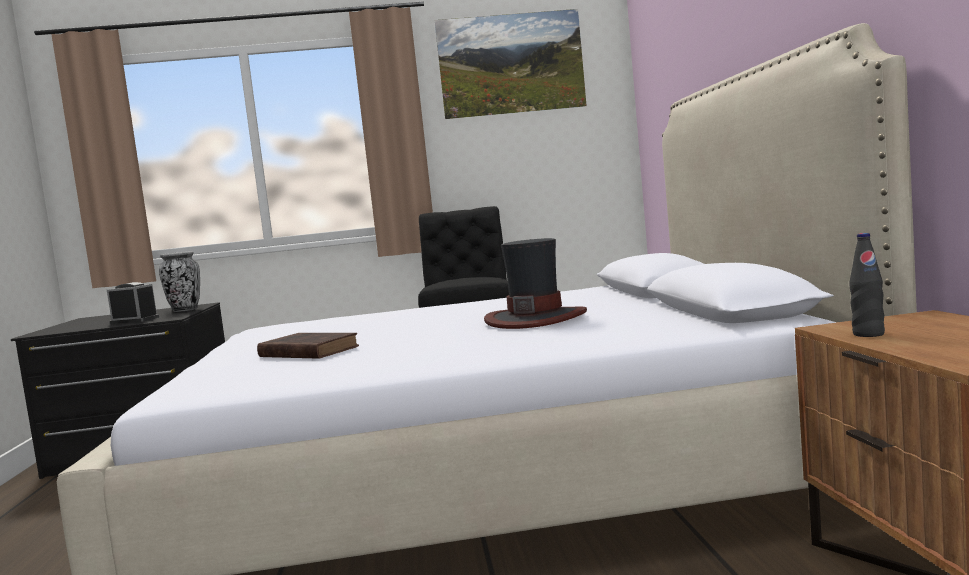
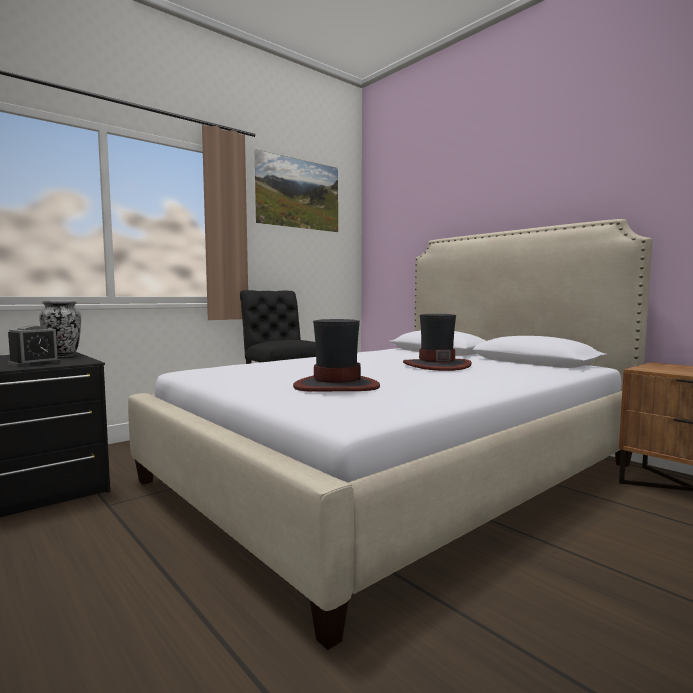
camera: 35 degrees left, 0 degrees up
(135, 320) = (34, 363): alarm clock -> alarm clock turned 150 degrees clockwise
(307, 352) = (336, 386): brown book -> hat
(868, 334) = (672, 371): black bottle -> none

